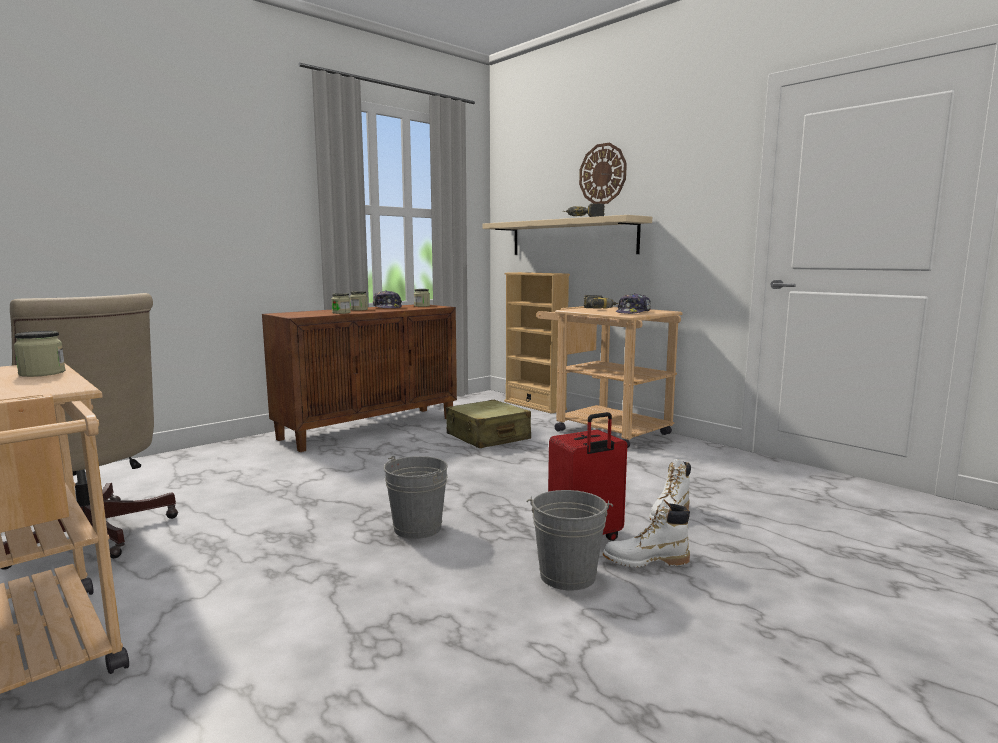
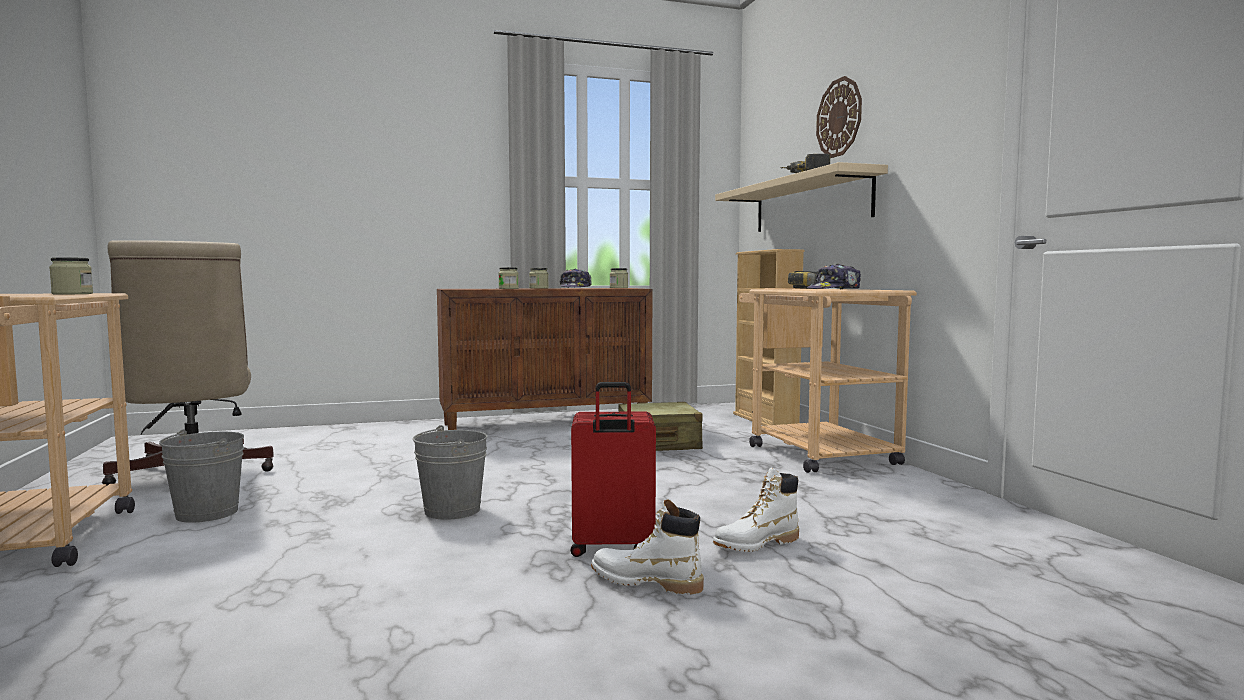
camera: 25 degrees right, 5 degrees down
(567, 575) = (532, 577): grey bucket -> grey bucket (207, 513)

